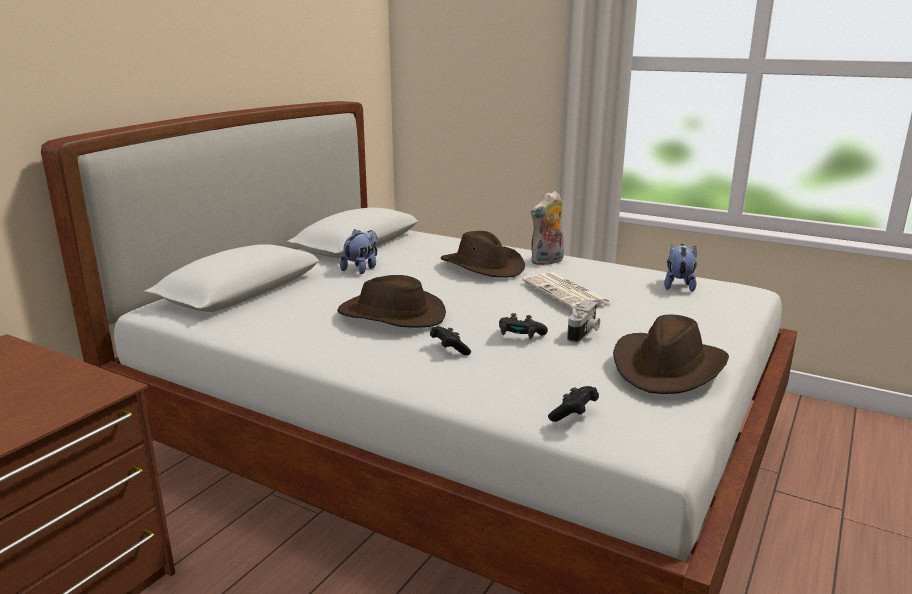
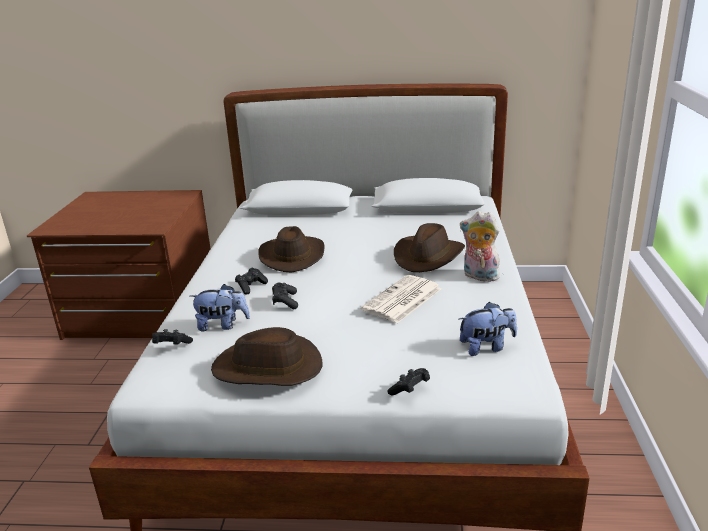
camera: 65 degrees right, 5 degrees up
(362, 268) = (376, 223): plush toy -> plush toy (222, 325)
(584, 332) = (314, 323): camera -> none
(735, 321) = (409, 390): none -> black game controller

